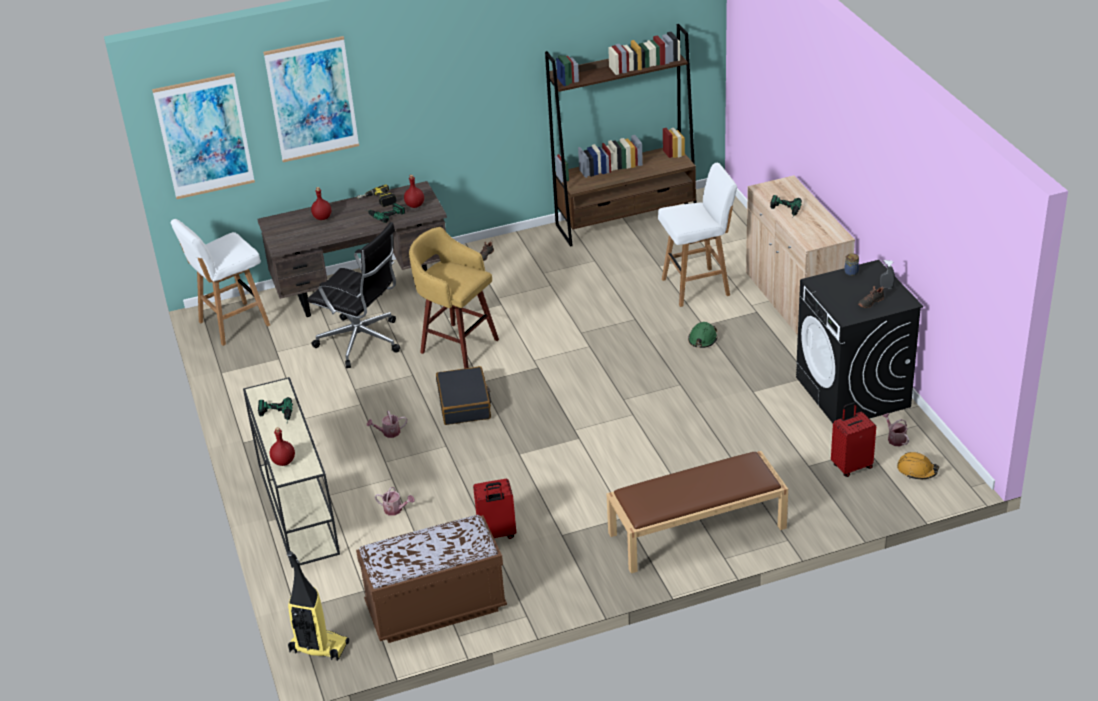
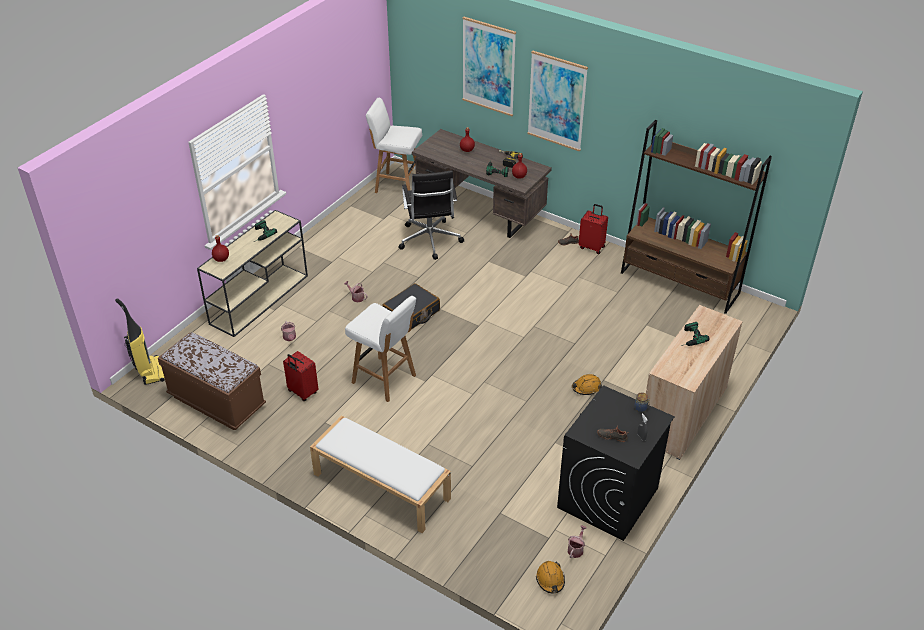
camera: 50 degrees right, 5 degrees up
(204, 136) = (420, 55): picture -> picture (557, 101)
(457, 345) = (465, 280): yellow stool -> none
(696, 531) = (380, 486): brown bench -> white bench
(697, 287) = (643, 355): white stool -> white stool (385, 380)
(702, 340) = (586, 388): green hard hat -> orange hard hat
(851, 466) = (521, 537): red suitcase -> red suitcase (592, 247)

